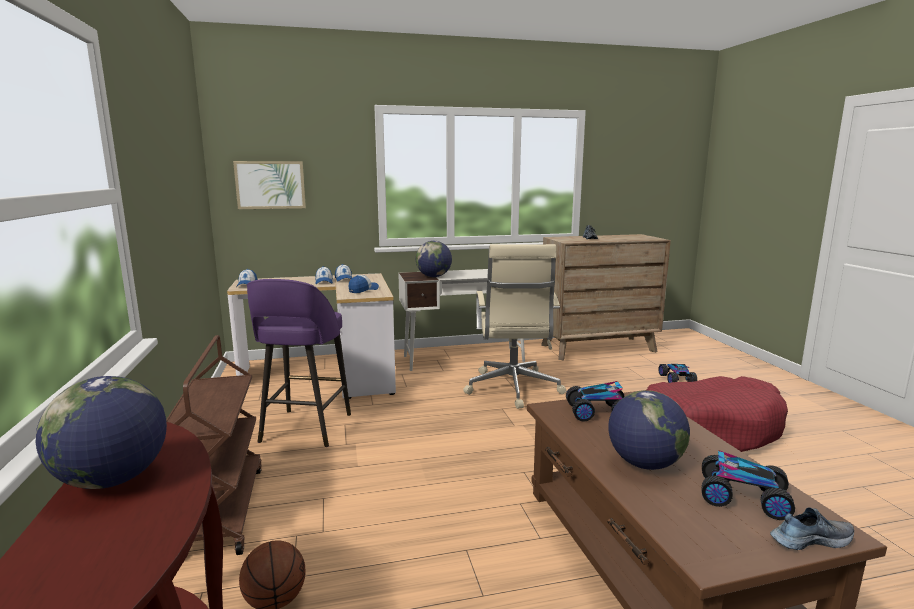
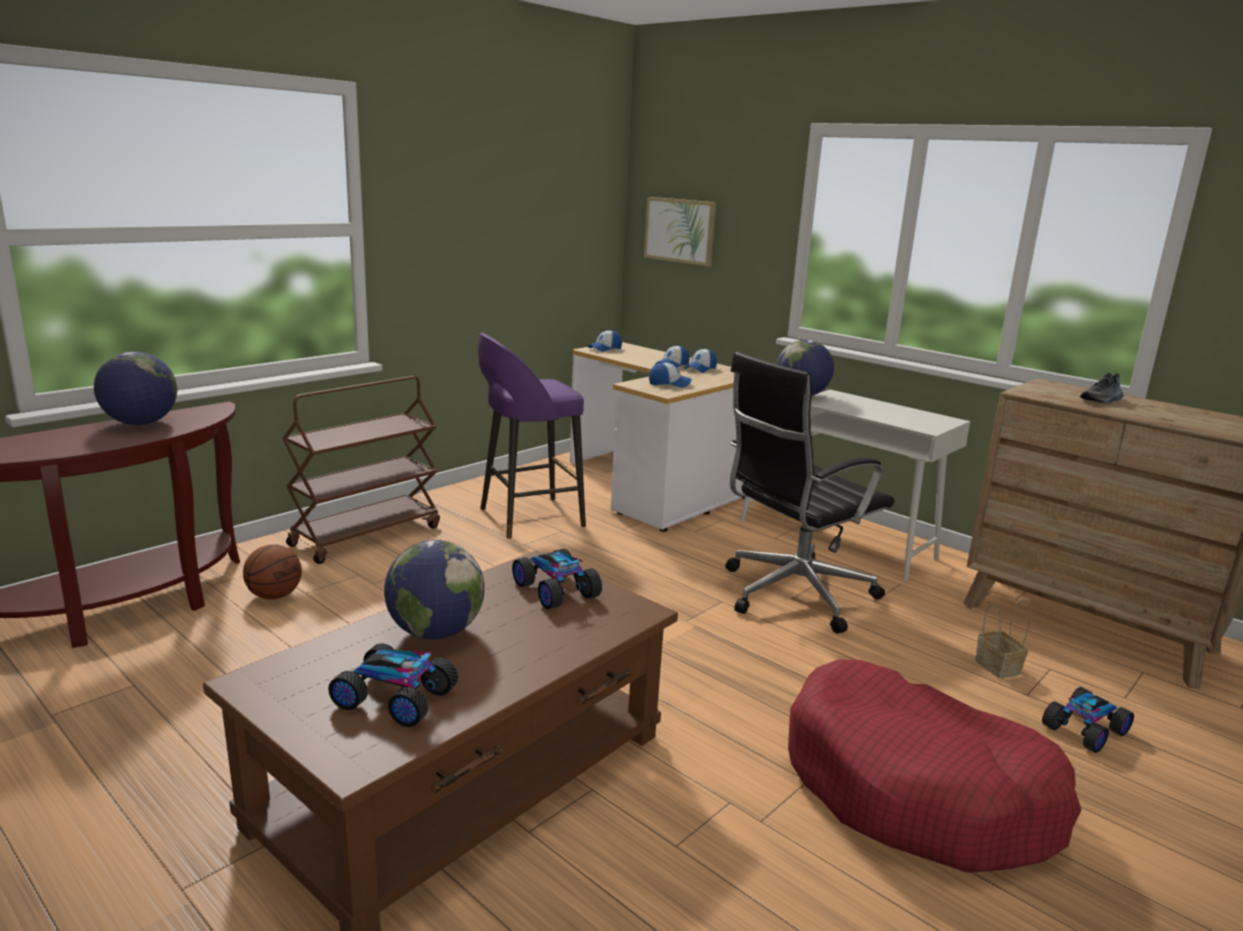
camera: 55 degrees right, 5 degrees up
(513, 389) = (793, 594): beige office chair -> black office chair
(618, 375) = (996, 666): none -> basket
(743, 498) = (396, 698): toy car -> toy car turned 120 degrees clockwise
(809, 539) = (324, 742): shoe -> none

